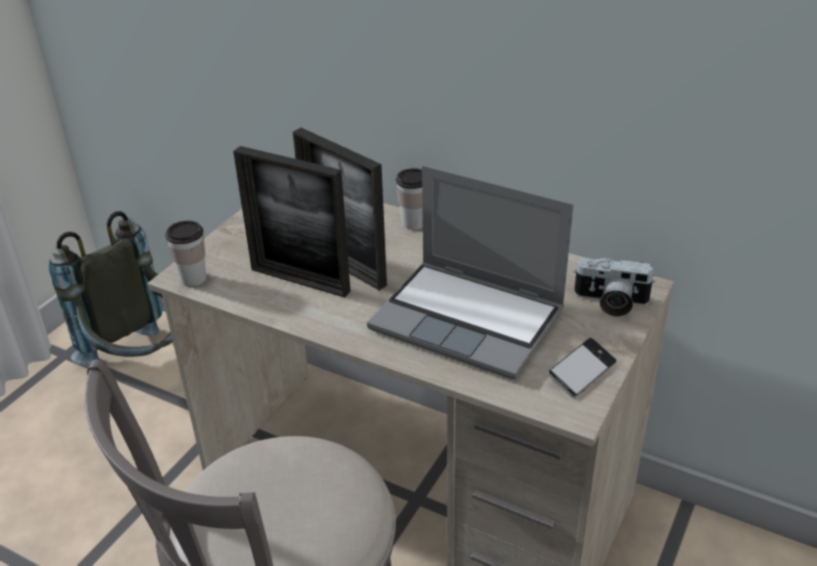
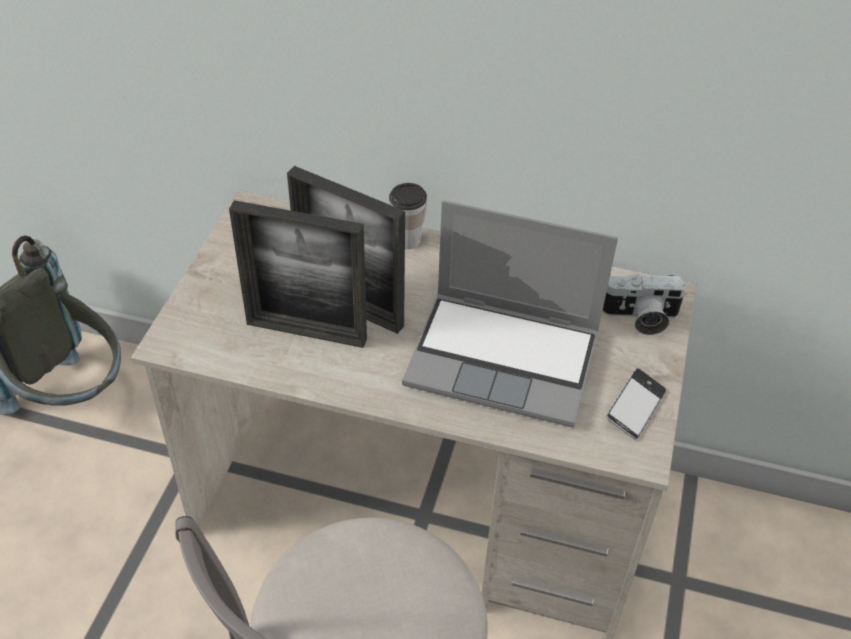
camera: 15 degrees left, 10 degrees up
(193, 278) = (183, 344): cup -> none

